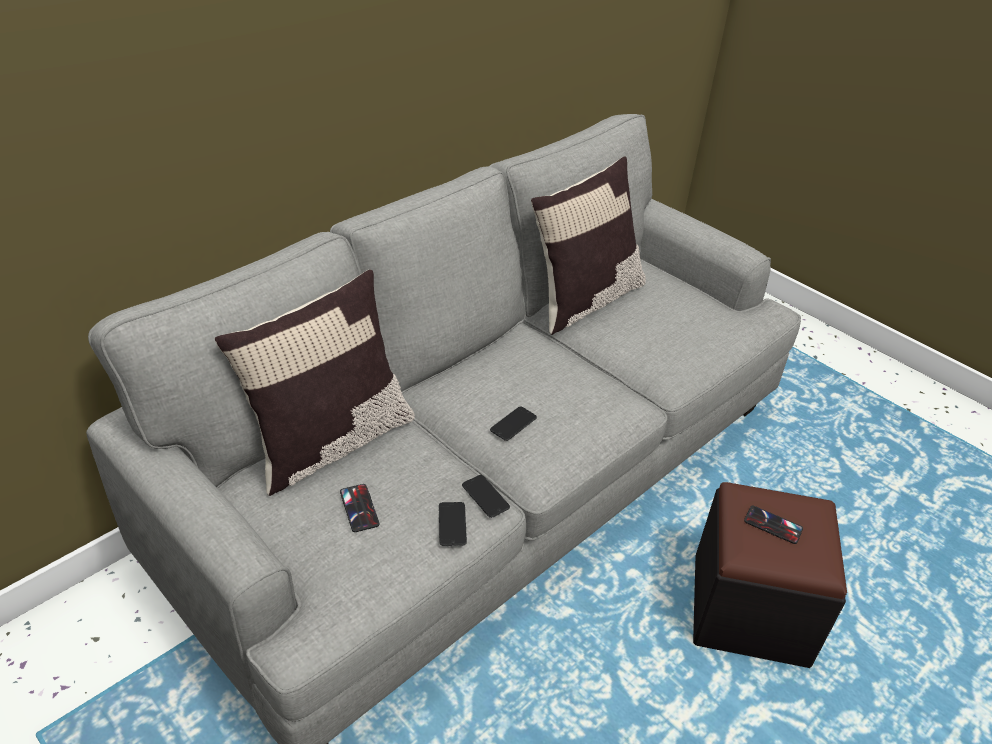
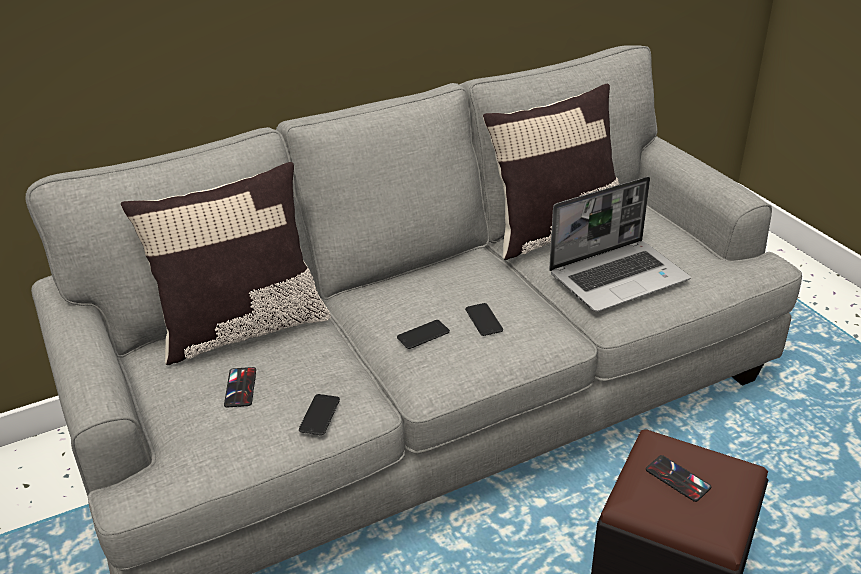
camera: 20 degrees right, 5 degrees down
(485, 496) = (364, 396): phone -> phone (483, 320)
(660, 340) = (619, 277): none -> laptop

